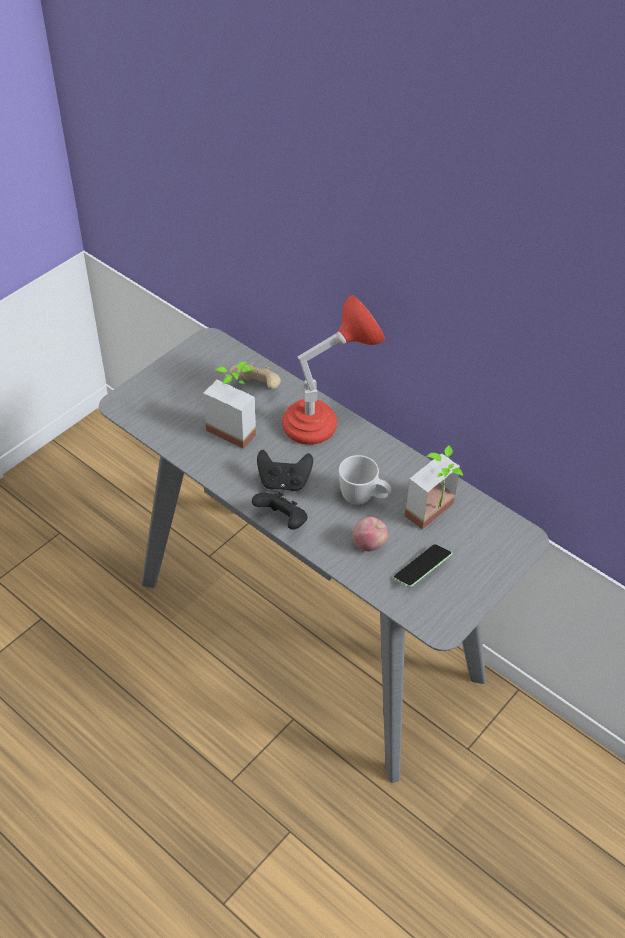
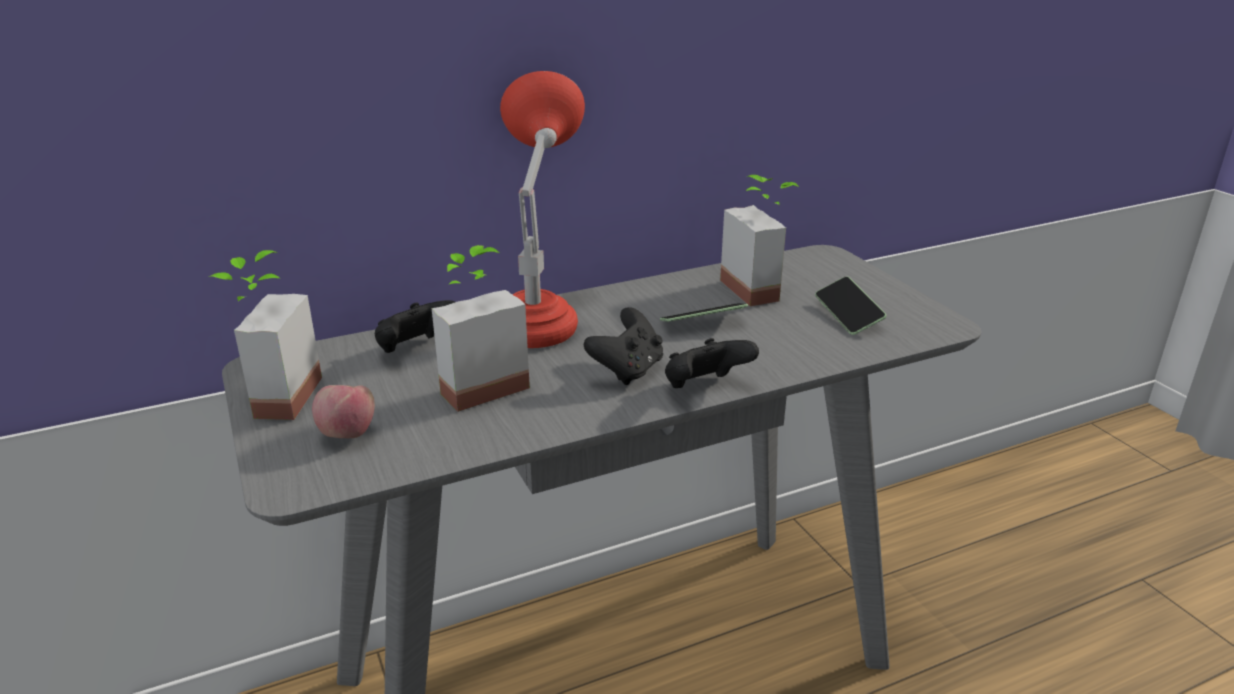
camera: 65 degrees left, 20 degrees down
(184, 360) = (272, 397): none -> potted plant
(258, 388) = (416, 349): beige game controller -> black game controller
(364, 499) = (702, 323): white mug -> phone
(369, 544) = (785, 337): apple -> apple (347, 434)

